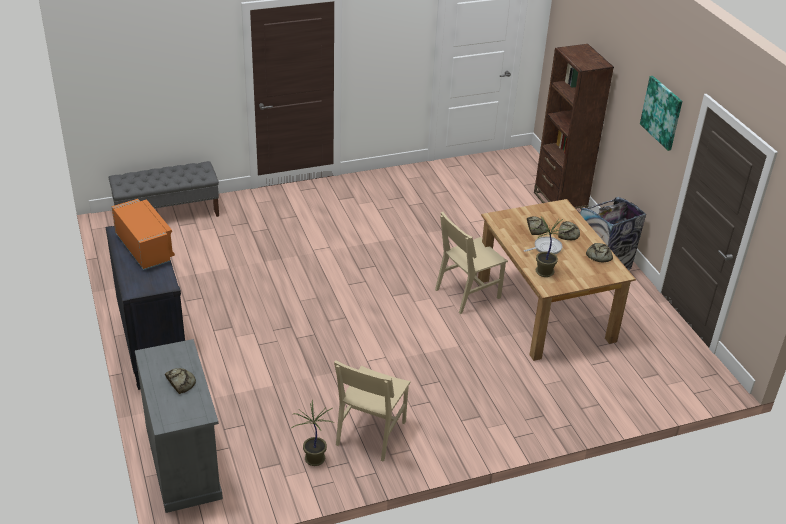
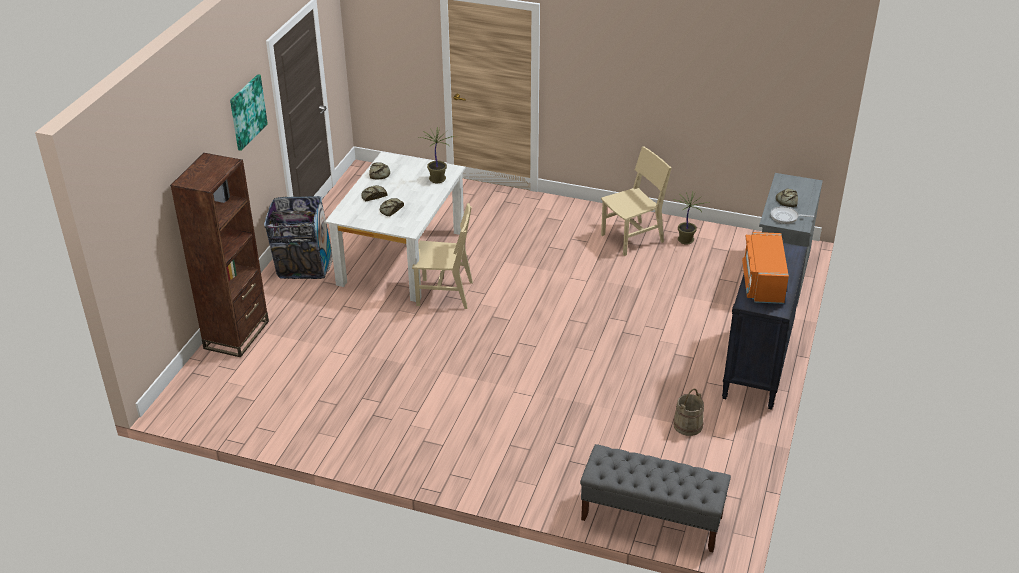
camera: 140 degrees left, 0 degrees up
(181, 276) = (687, 425): none -> beige bucket
(543, 308) = (402, 257): brown dining table -> white dining table
(546, 248) = (408, 193): frying pan -> frying pan (786, 217)

